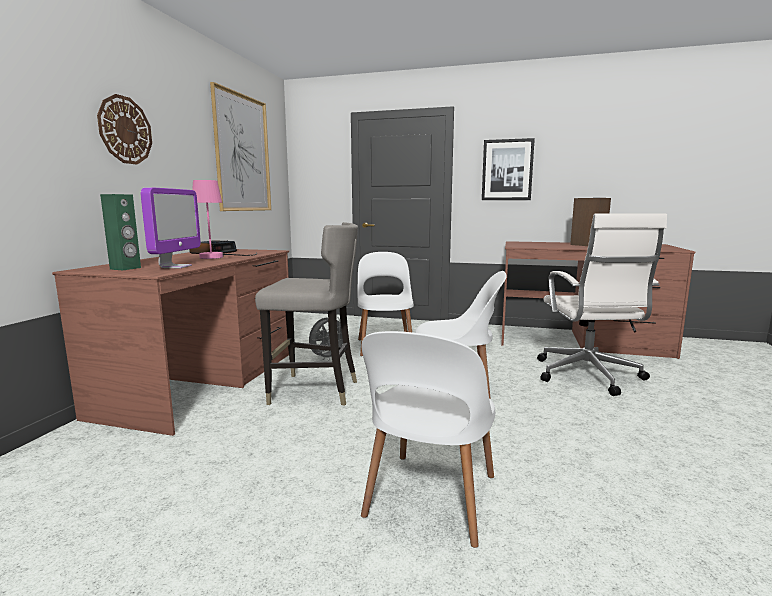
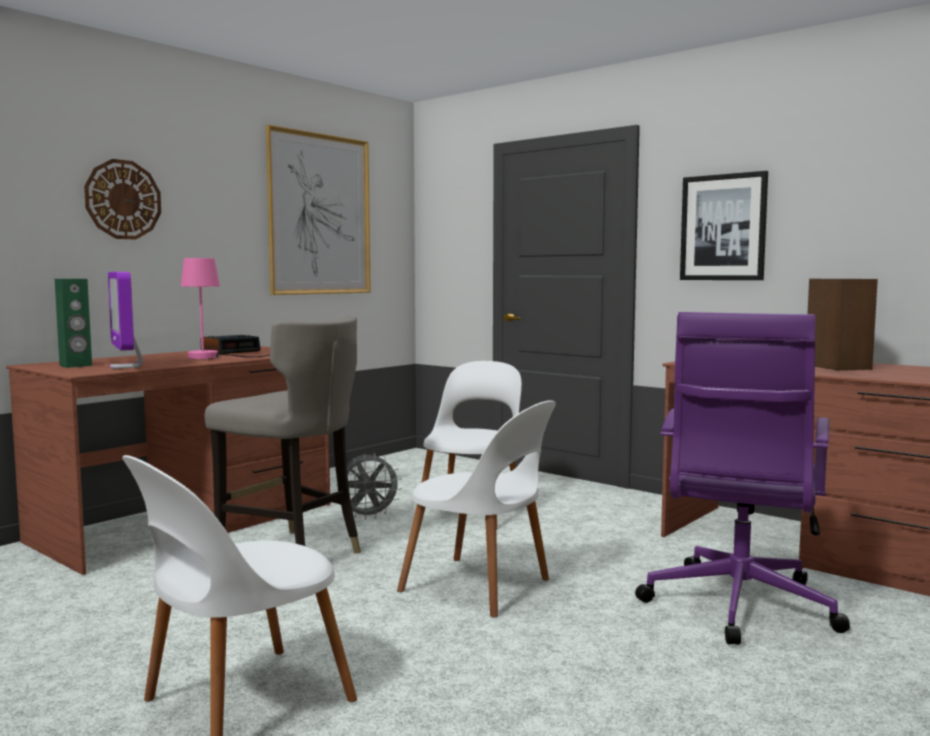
camera: 25 degrees right, 5 degrees down
(175, 267) = (126, 367): monitor -> monitor turned 120 degrees clockwise
(588, 376) = (738, 607): white office chair -> purple office chair

